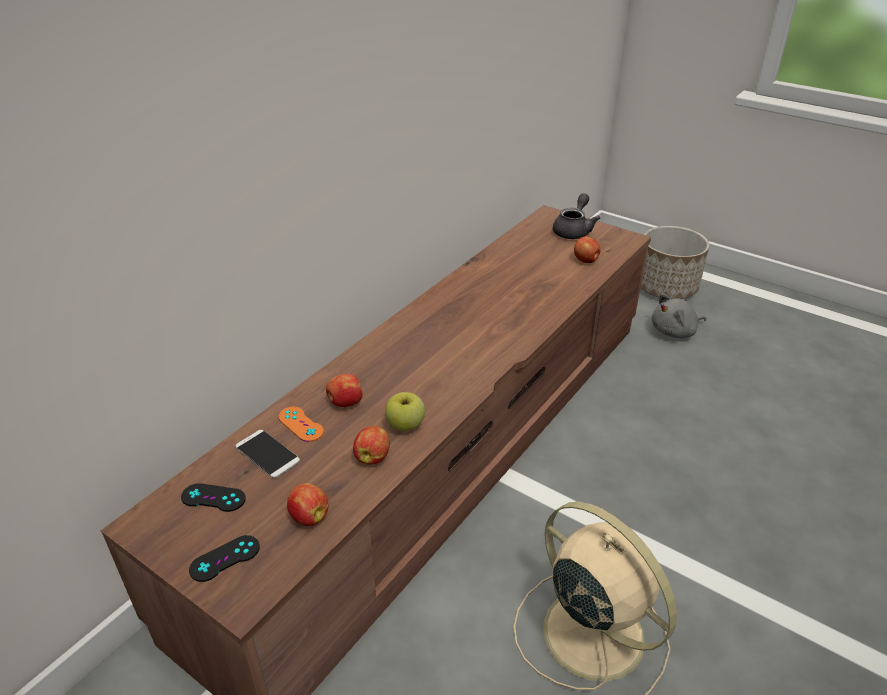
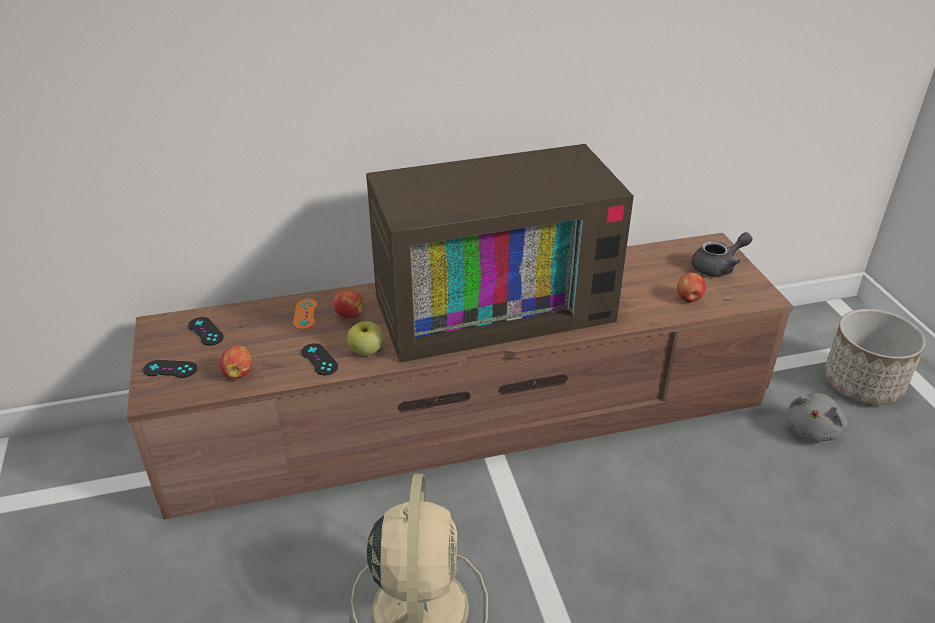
camera: 40 degrees right, 0 degrees up
(267, 454) = (264, 322): phone -> none
(373, 457) = (319, 359): apple -> black game controller
(457, 330) = (494, 304): none -> television
(675, 332) = (813, 429): grey plush toy -> grey plush toy turned 75 degrees counterclockwise

